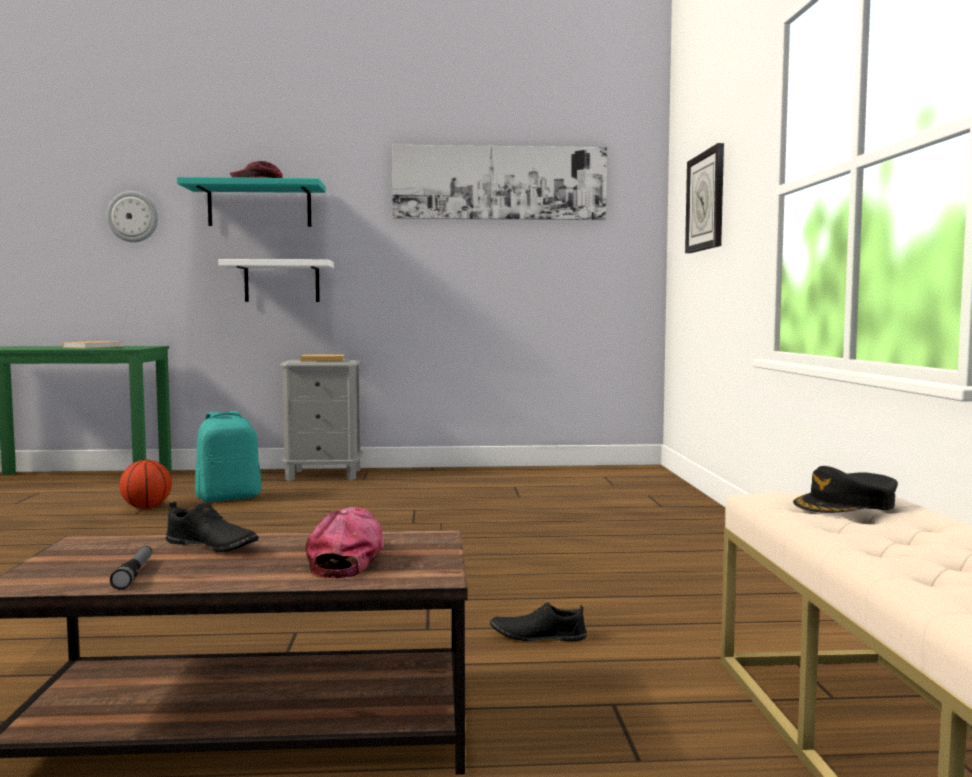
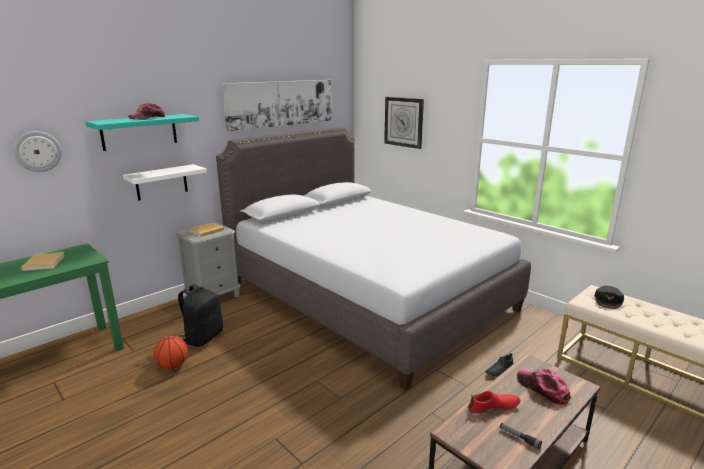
camera: 40 degrees left, 15 degrees up
(211, 546) = (493, 407): black shoe -> red shoe
(229, 498) = (203, 337): turquoise backpack -> black backpack
(526, 513) = (367, 296): none -> grey bed

